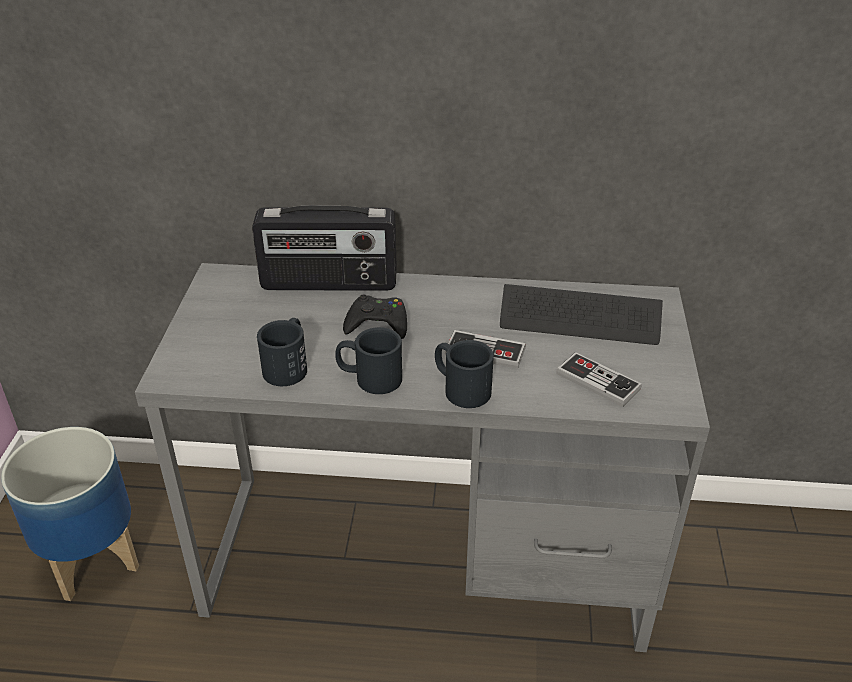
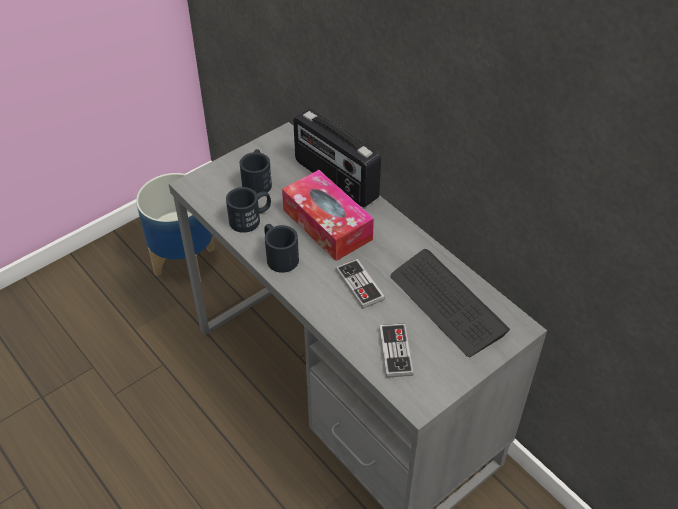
camera: 45 degrees right, 10 degrees up
(377, 323) = (327, 224): black game controller -> tissue box
(460, 388) = (316, 296): black mug -> black mug (257, 181)

